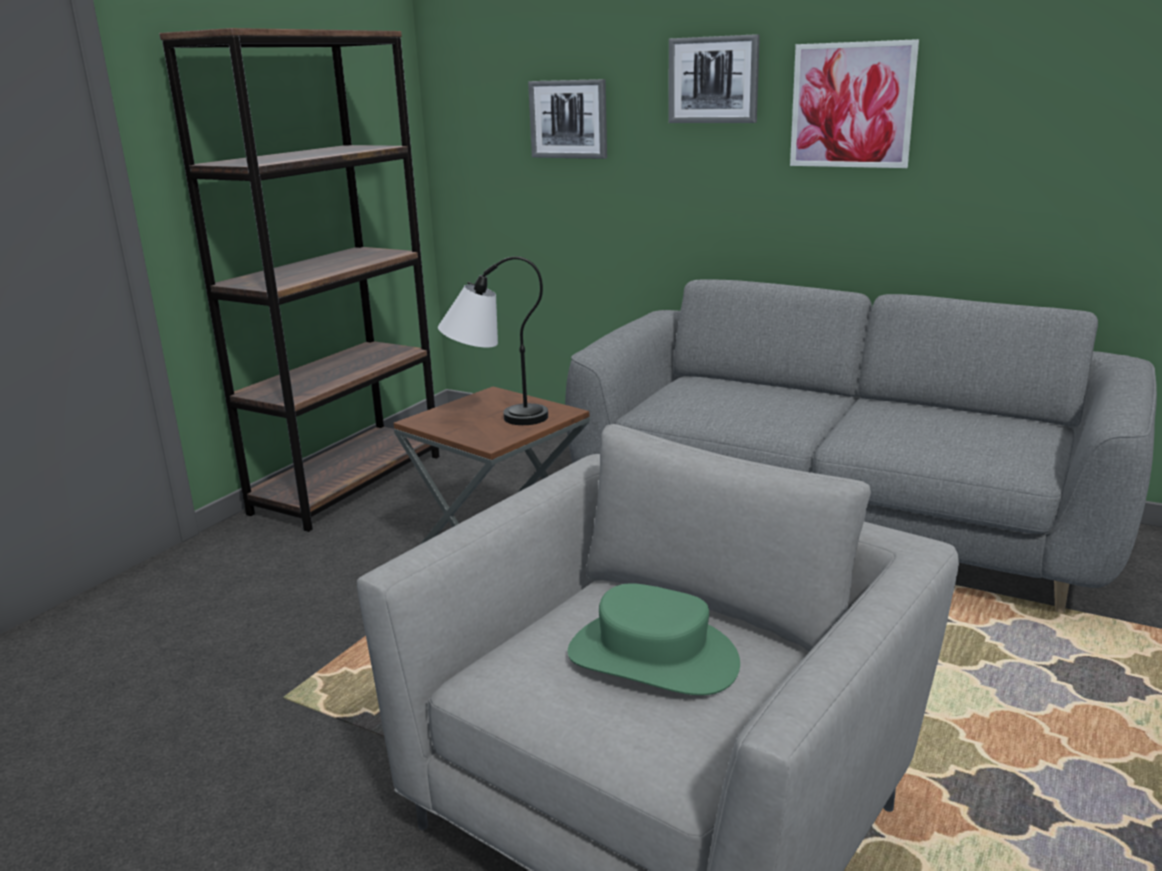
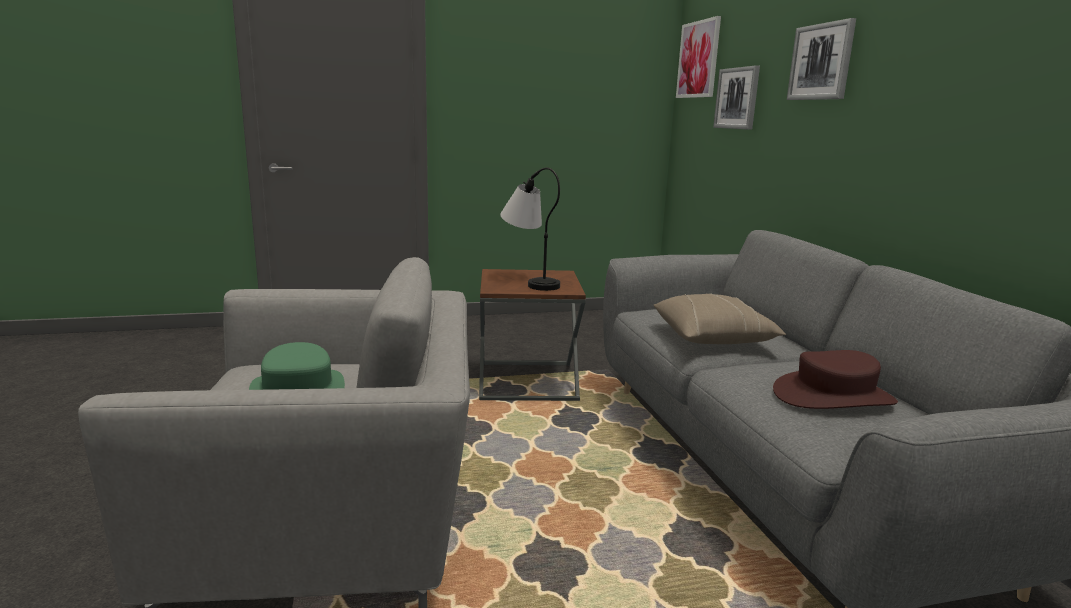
camera: 45 degrees right, 5 degrees down
(349, 483) = (527, 322): brown bookcase -> none
(770, 411) = (713, 337): none -> beige pillow
(852, 105) = (914, 80): picture -> picture (698, 59)
(954, 427) = (833, 396): none -> brown hat

